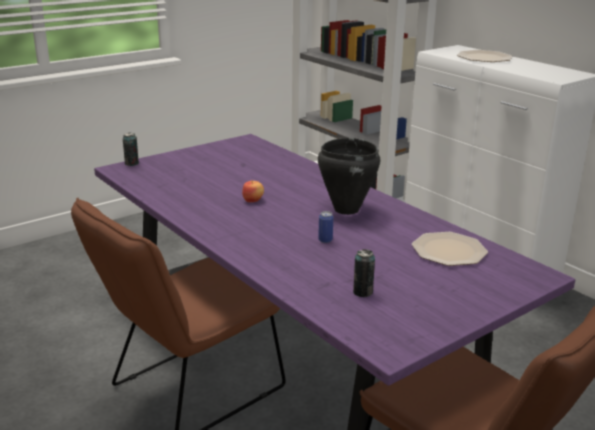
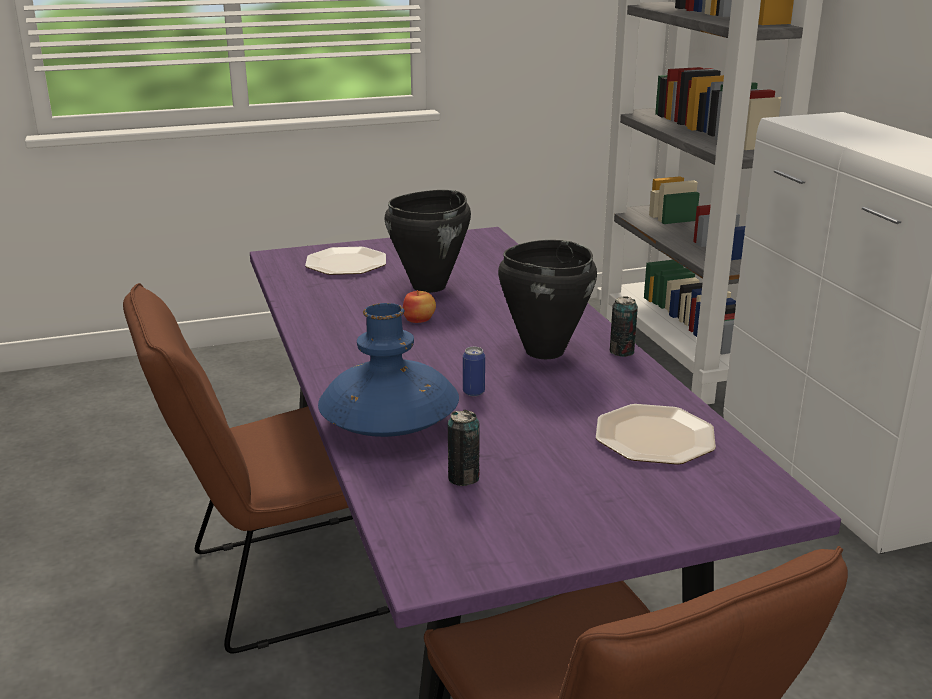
camera: 20 degrees right, 0 degrees up
(131, 164) = (300, 251): can -> can (621, 352)
(241, 178) = (430, 286): none -> black cooking pot
(290, 267) = (389, 423): none -> blue vase
(484, 58) = (863, 133): plate -> plate (347, 263)

